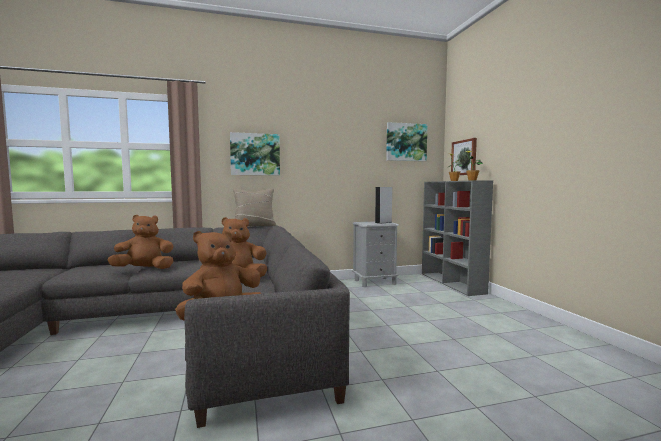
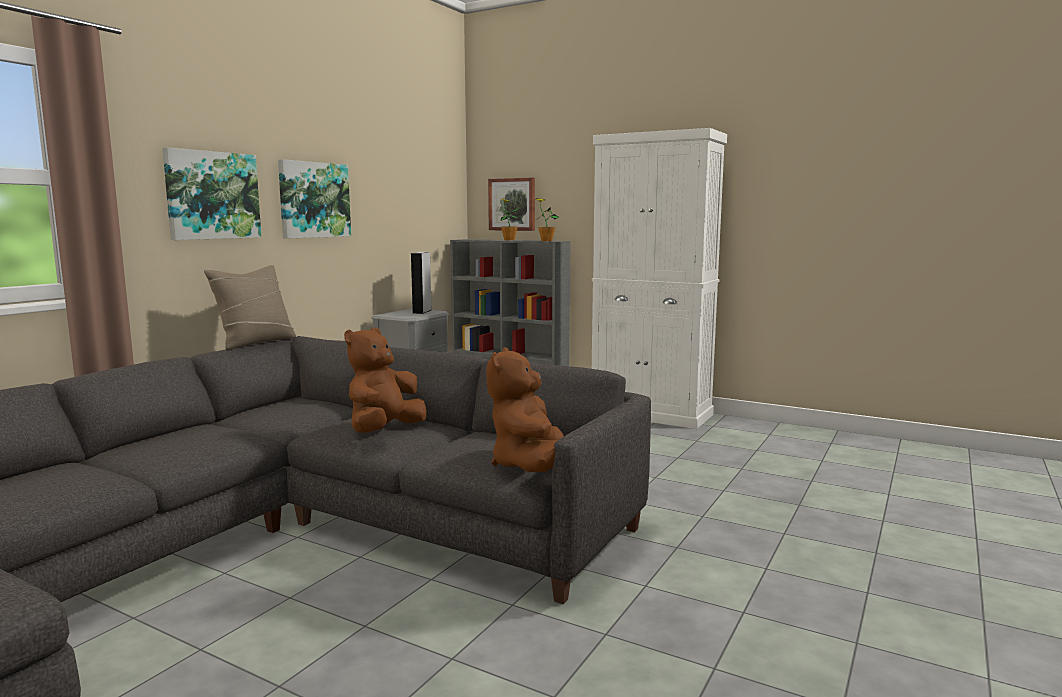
camera: 45 degrees left, 5 degrees up
(144, 269) = (156, 461): brown plush toy -> none
(406, 142) = (426, 175): picture -> picture (314, 200)
(530, 323) = (651, 414): none -> white cabinet

